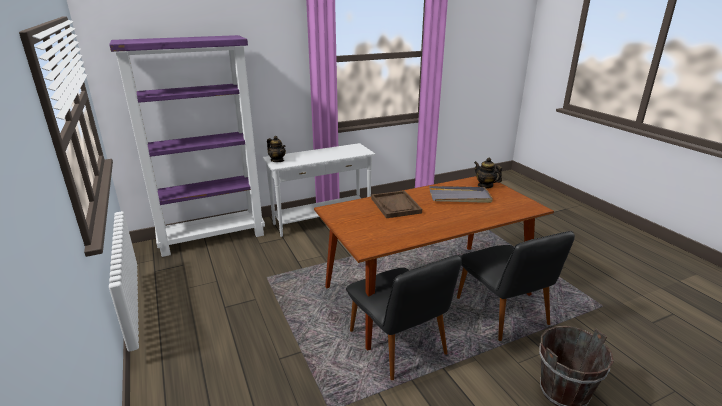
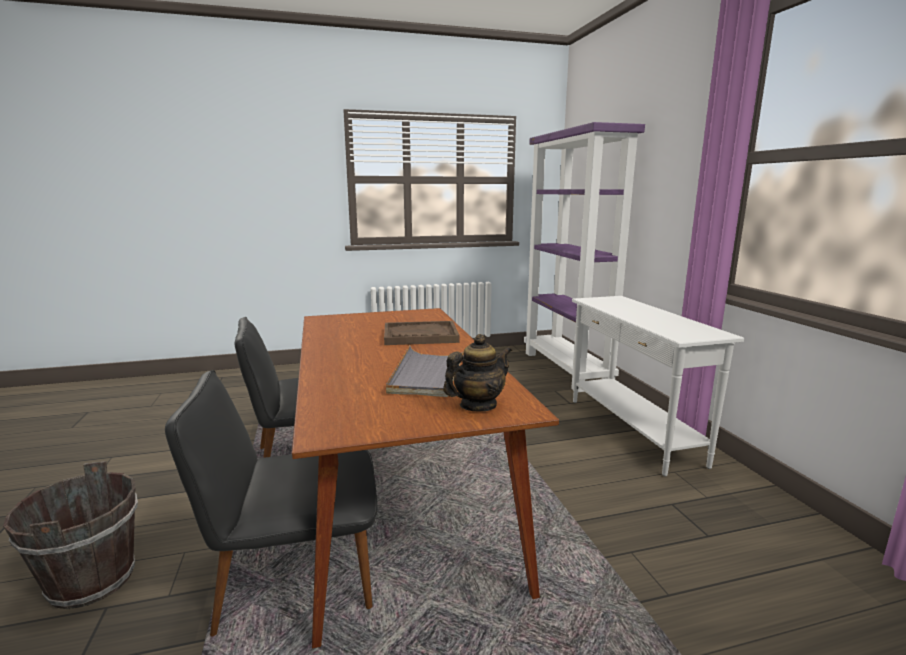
camera: 100 degrees right, 10 degrees down
(277, 160) = (607, 299): teapot -> none

